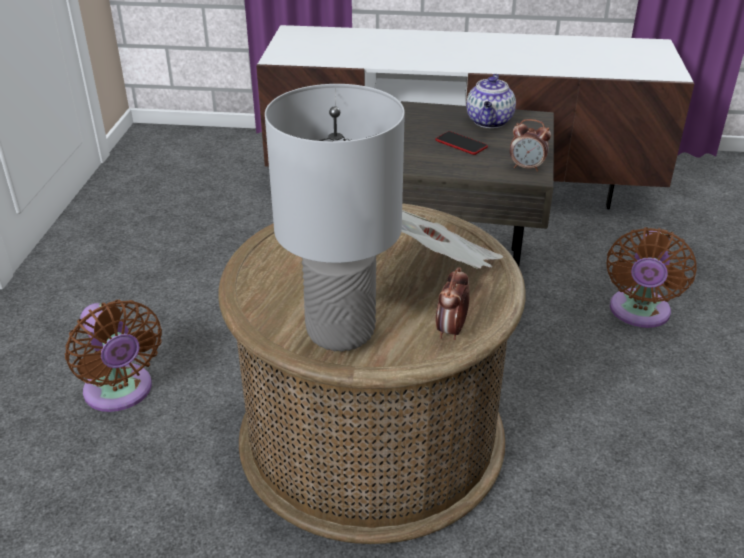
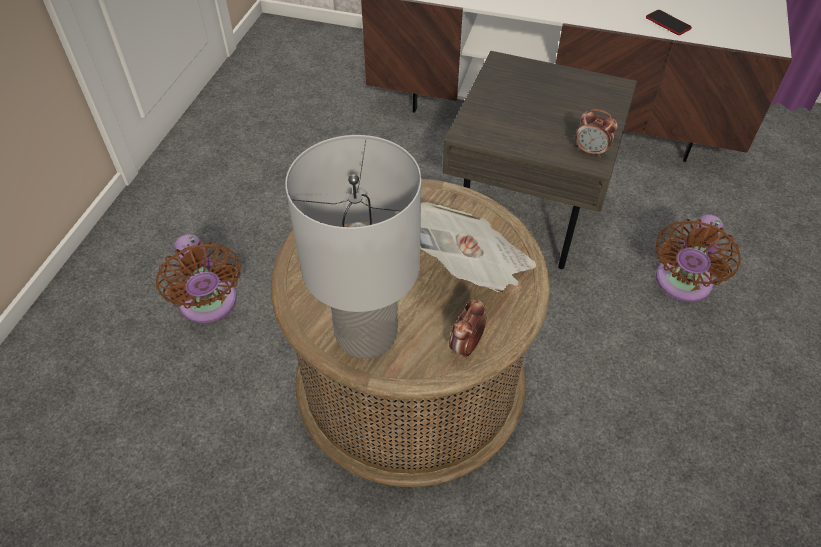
camera: 10 degrees right, 15 degrees up
(461, 144) = (534, 113): phone -> phone (668, 23)
(489, 122) = (569, 87): teapot -> none

